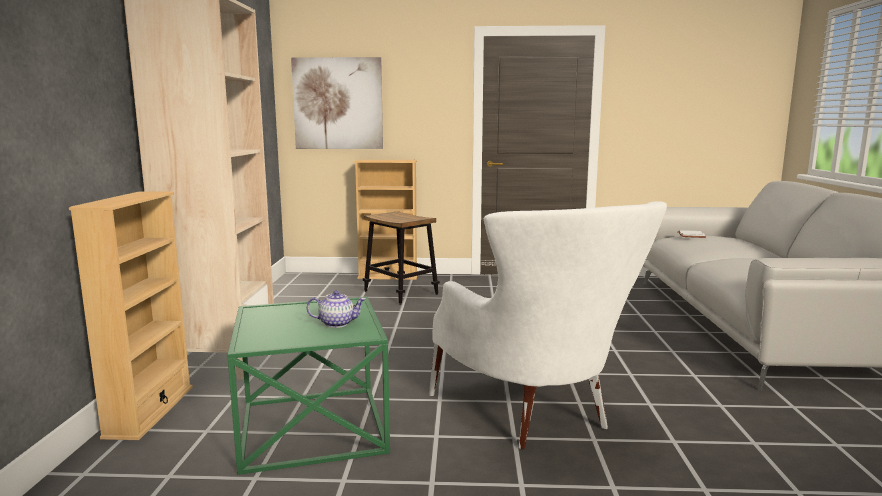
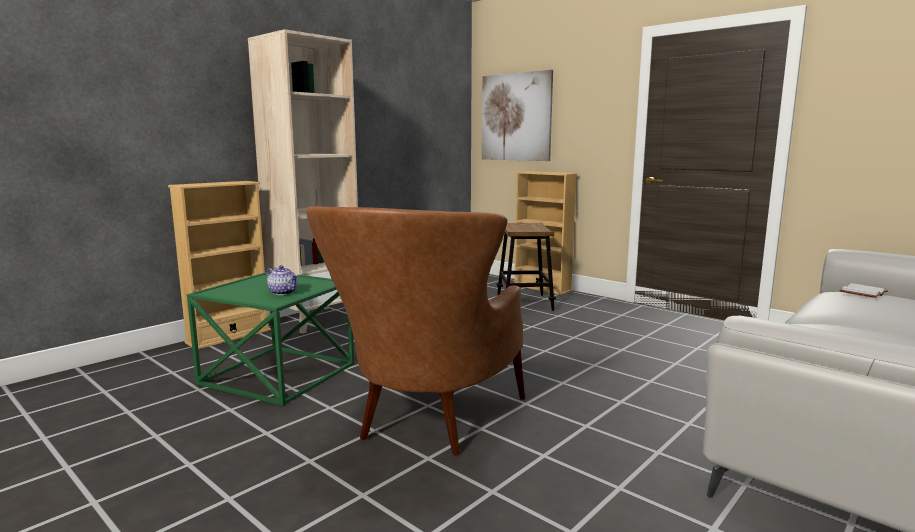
camera: 40 degrees right, 0 degrees up
(540, 417) = (424, 425): white armchair -> brown armchair

